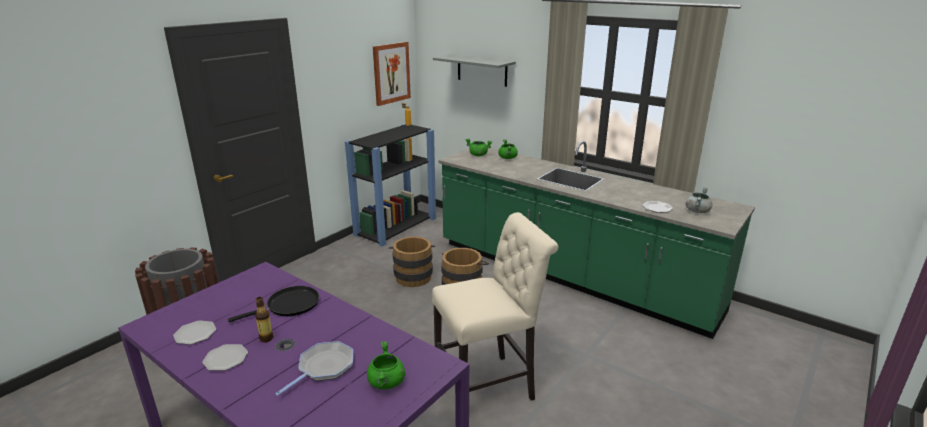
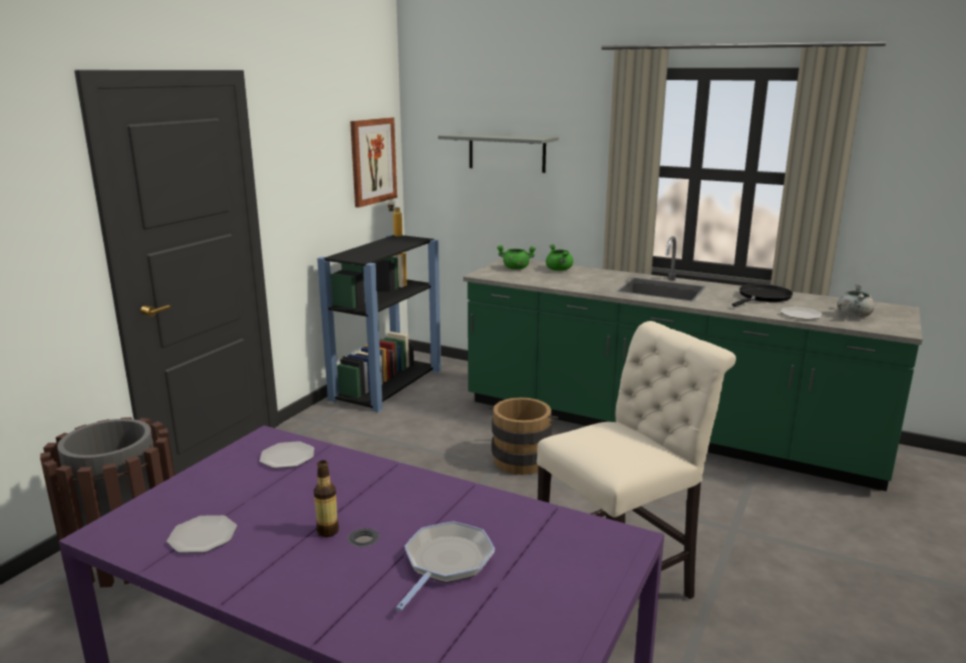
camera: 10 degrees left, 5 degrees down
(226, 358) = (276, 567): plate -> plate (288, 457)
(289, 305) = (338, 482): black frying pan -> black frying pan (763, 297)
(386, 382) = (558, 573): green cooking pot -> none
(413, 275) = (441, 447): brown bucket -> none

